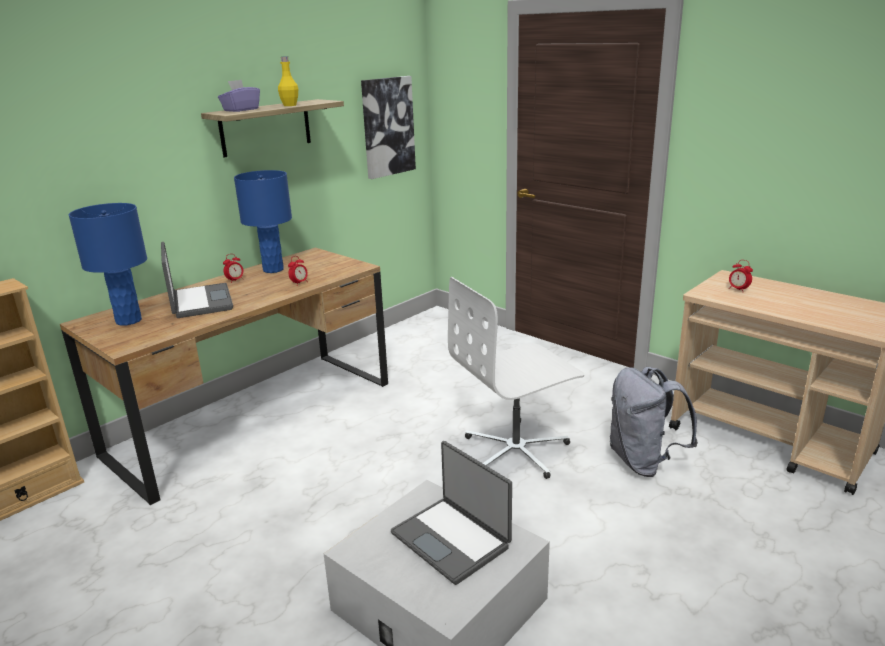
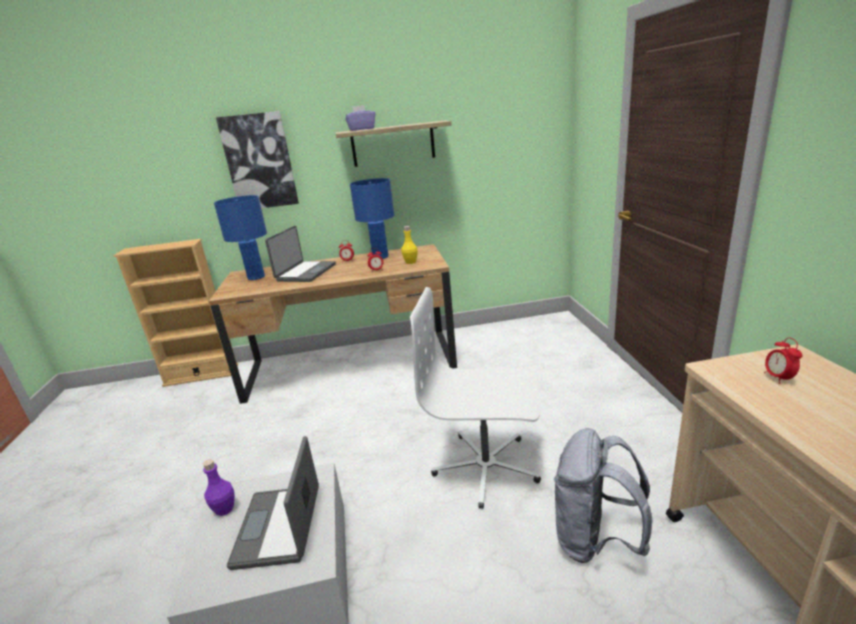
camera: 40 degrees right, 0 degrees up
(290, 105) = (402, 125): yellow bottle -> yellow bottle (410, 262)
(373, 556) = (224, 509): none -> purple bottle
(387, 127) = (519, 145): picture -> picture (259, 162)

